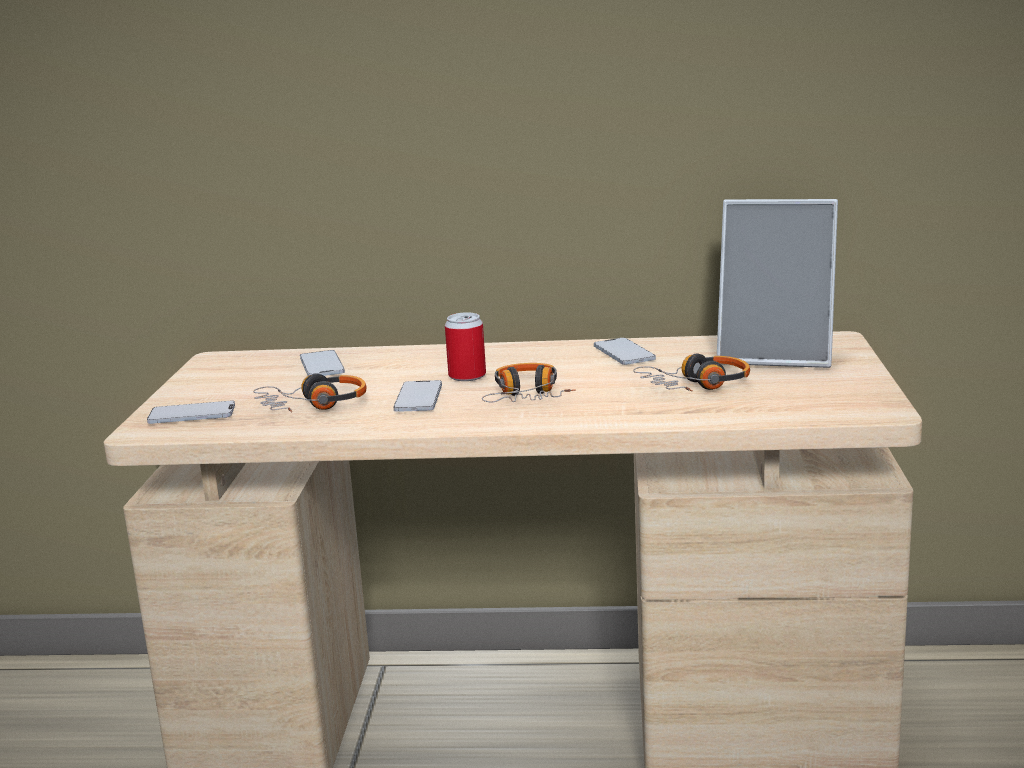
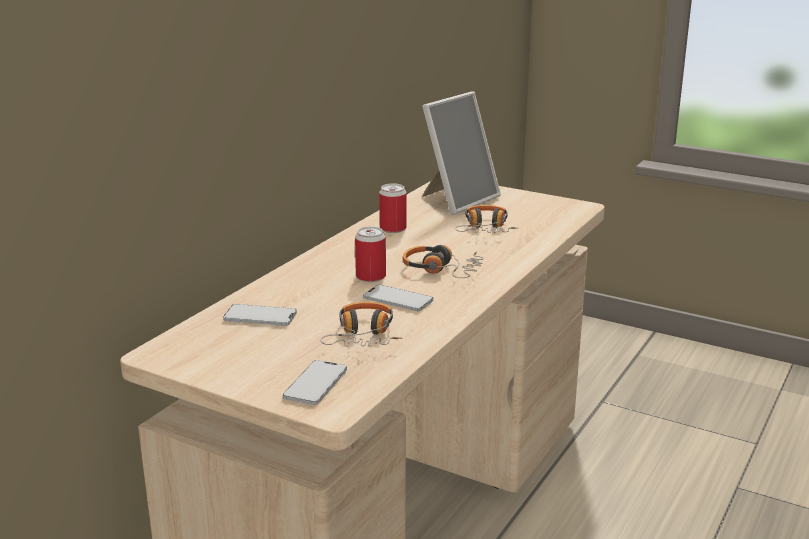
camera: 65 degrees left, 5 degrees up
(624, 353) = (393, 229): phone -> can

